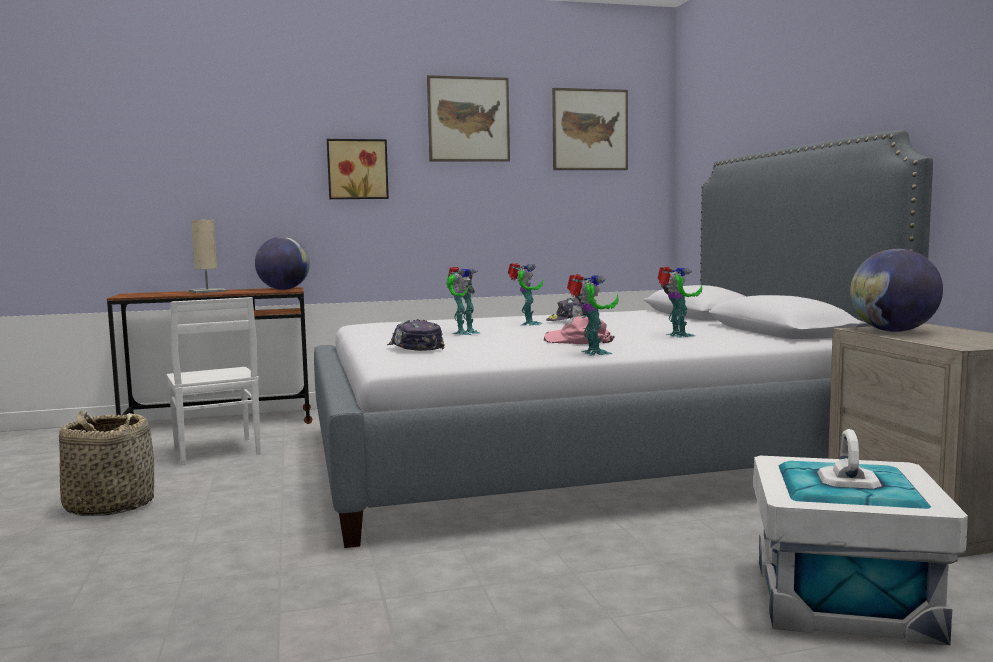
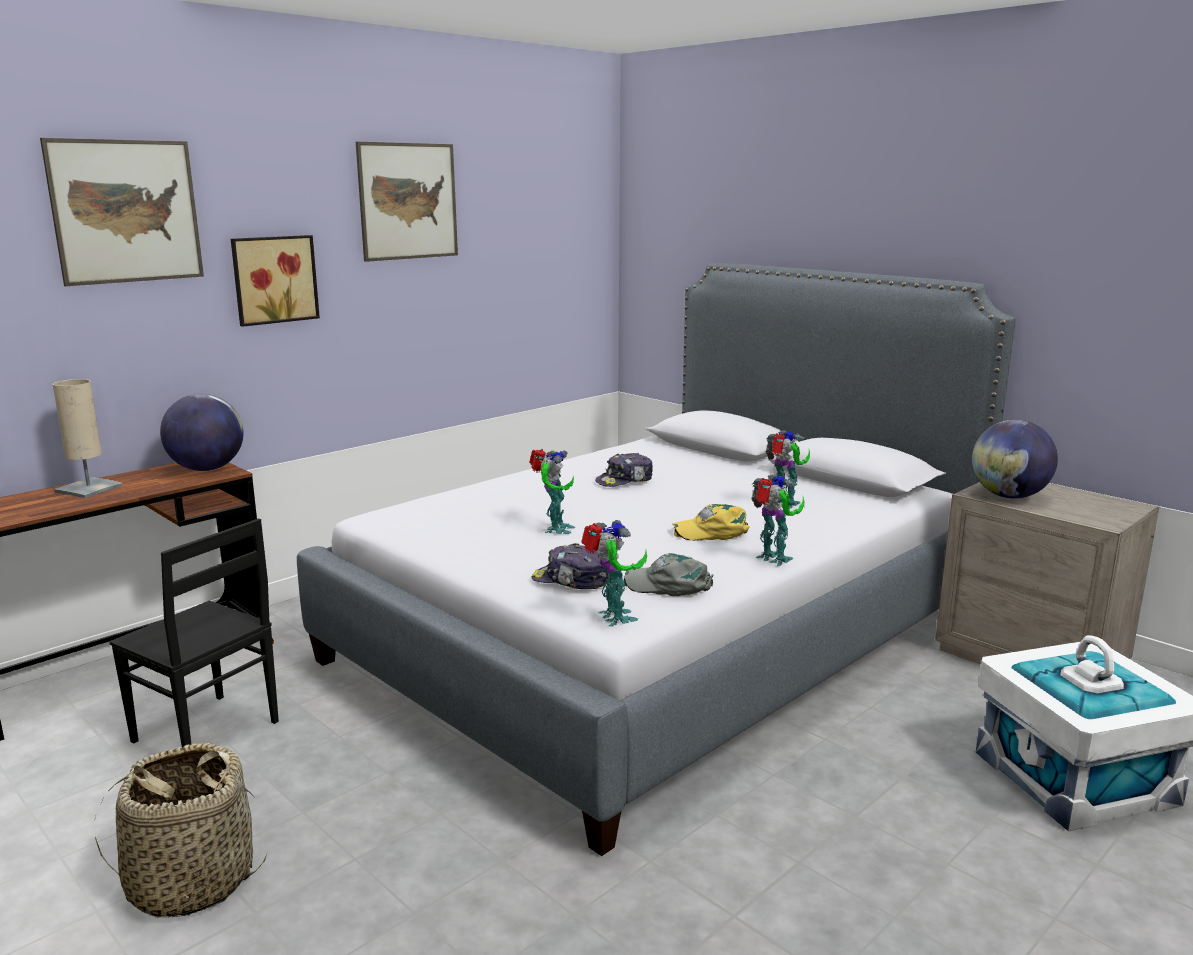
camera: 30 degrees left, 10 degrees up
(215, 452) = (206, 733): white chair -> black chair
(479, 355) = (669, 585): none -> grey cap
(527, 324) = (590, 495): toy robot -> toy robot (613, 618)
(578, 341) = (712, 532): pink cap -> yellow cap
(590, 129) = (539, 209): picture -> picture (126, 211)

